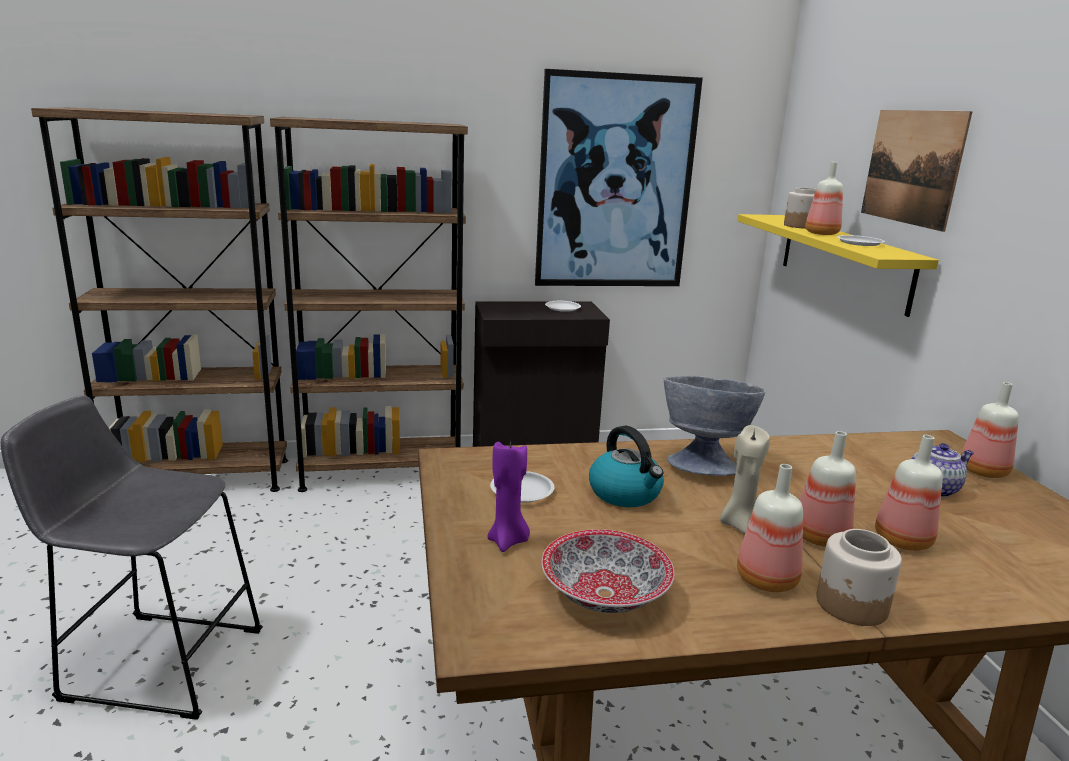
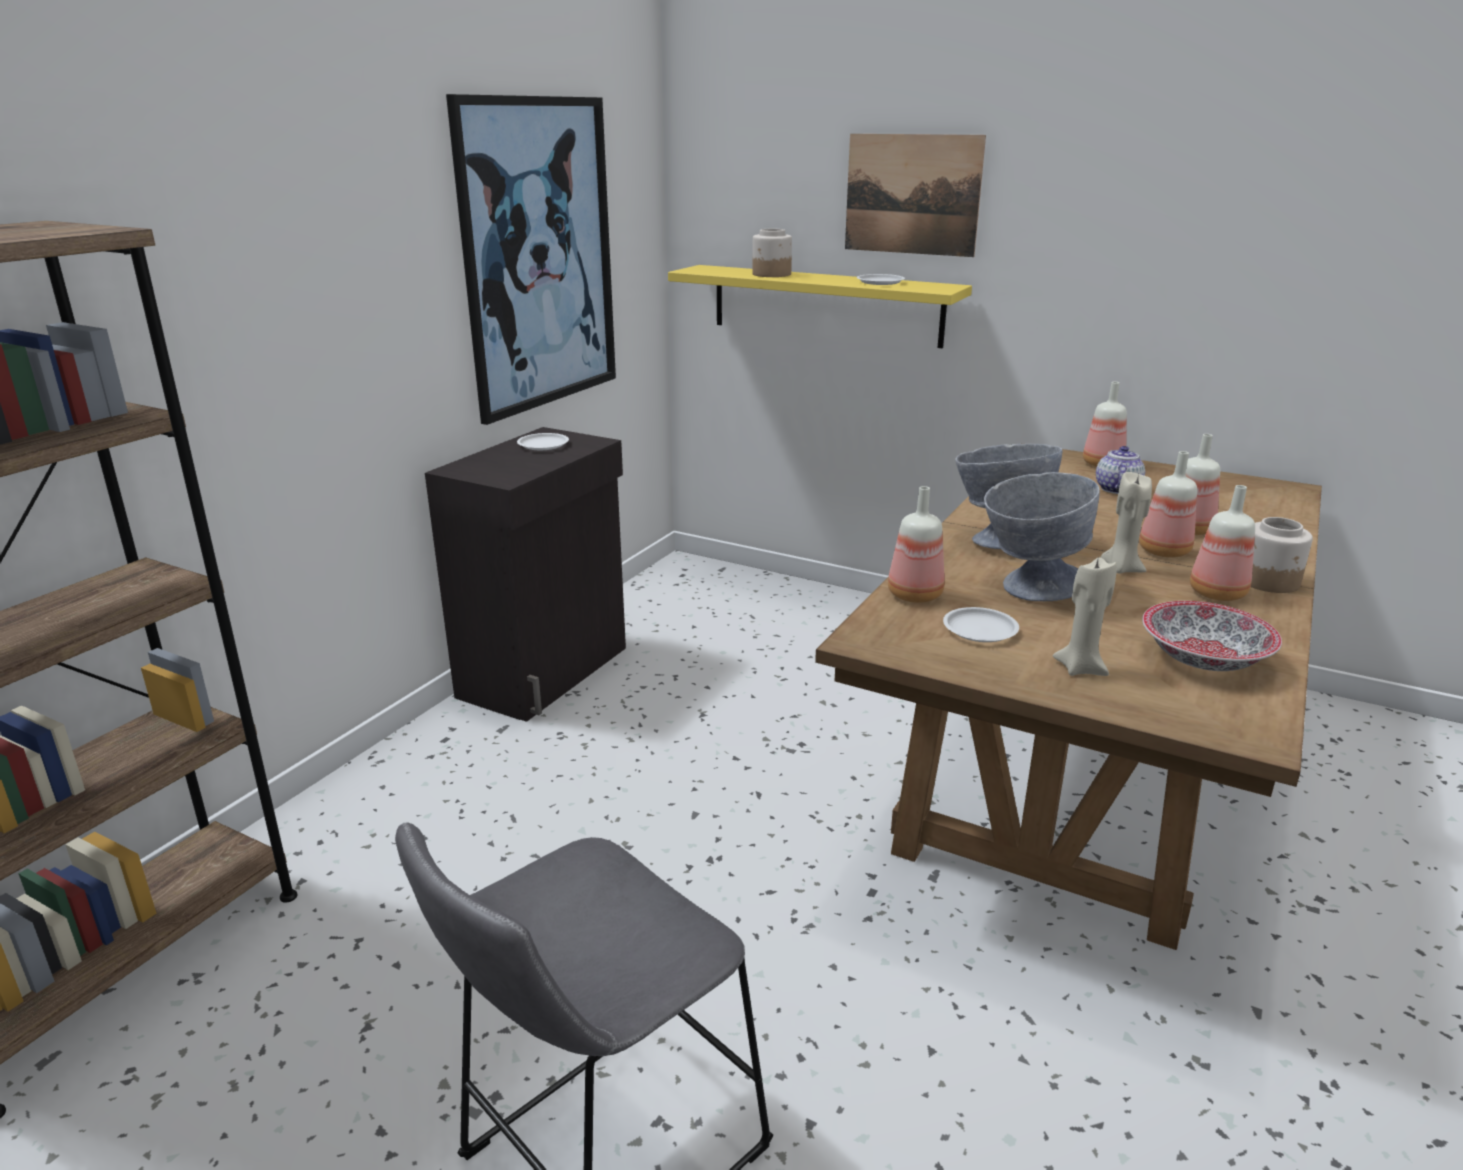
camera: 50 degrees left, 5 degrees up
(381, 472) = (391, 783): brown bookcase -> none
(508, 541) = (1080, 668): purple candle -> beige candle
(626, 494) = (1028, 589): kettle -> grey bowl
(820, 233) = (817, 279): bottle -> bottle (913, 595)

